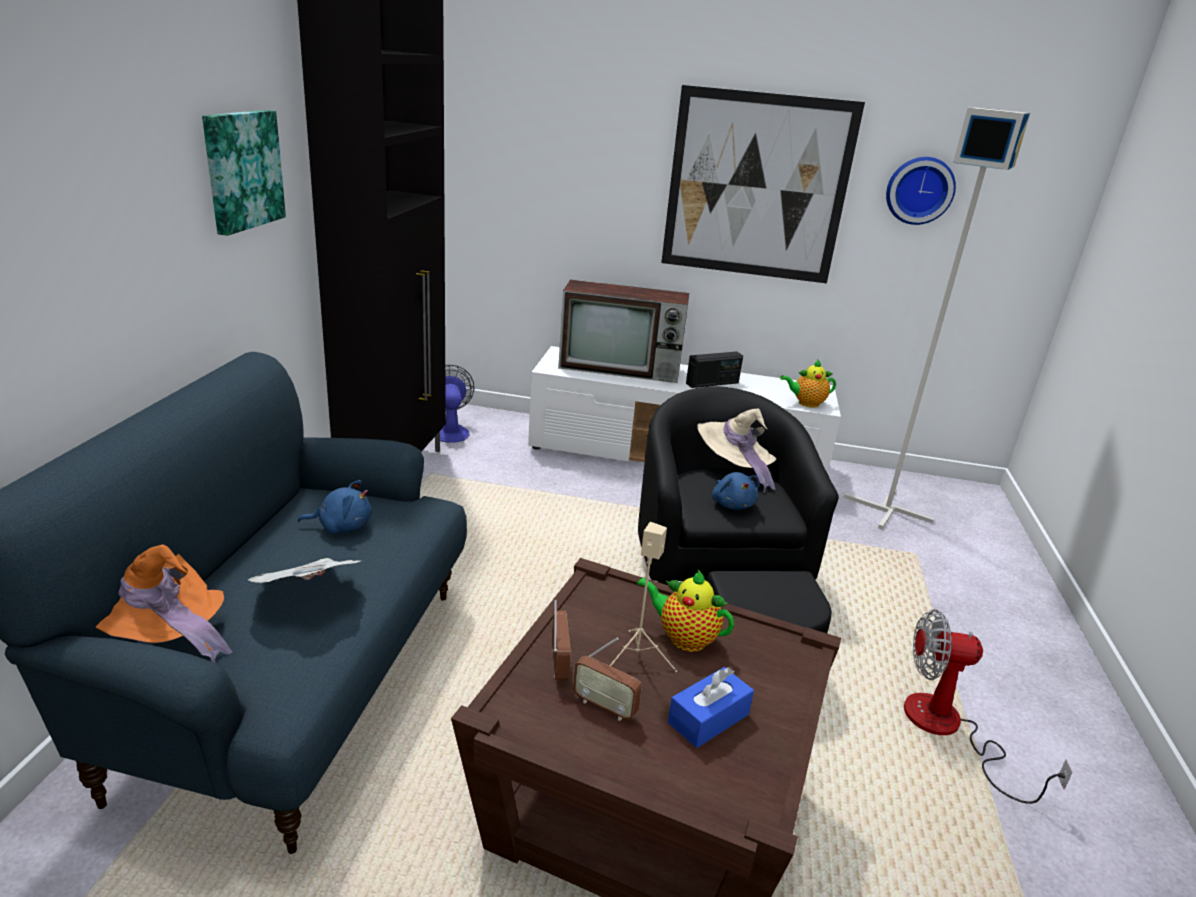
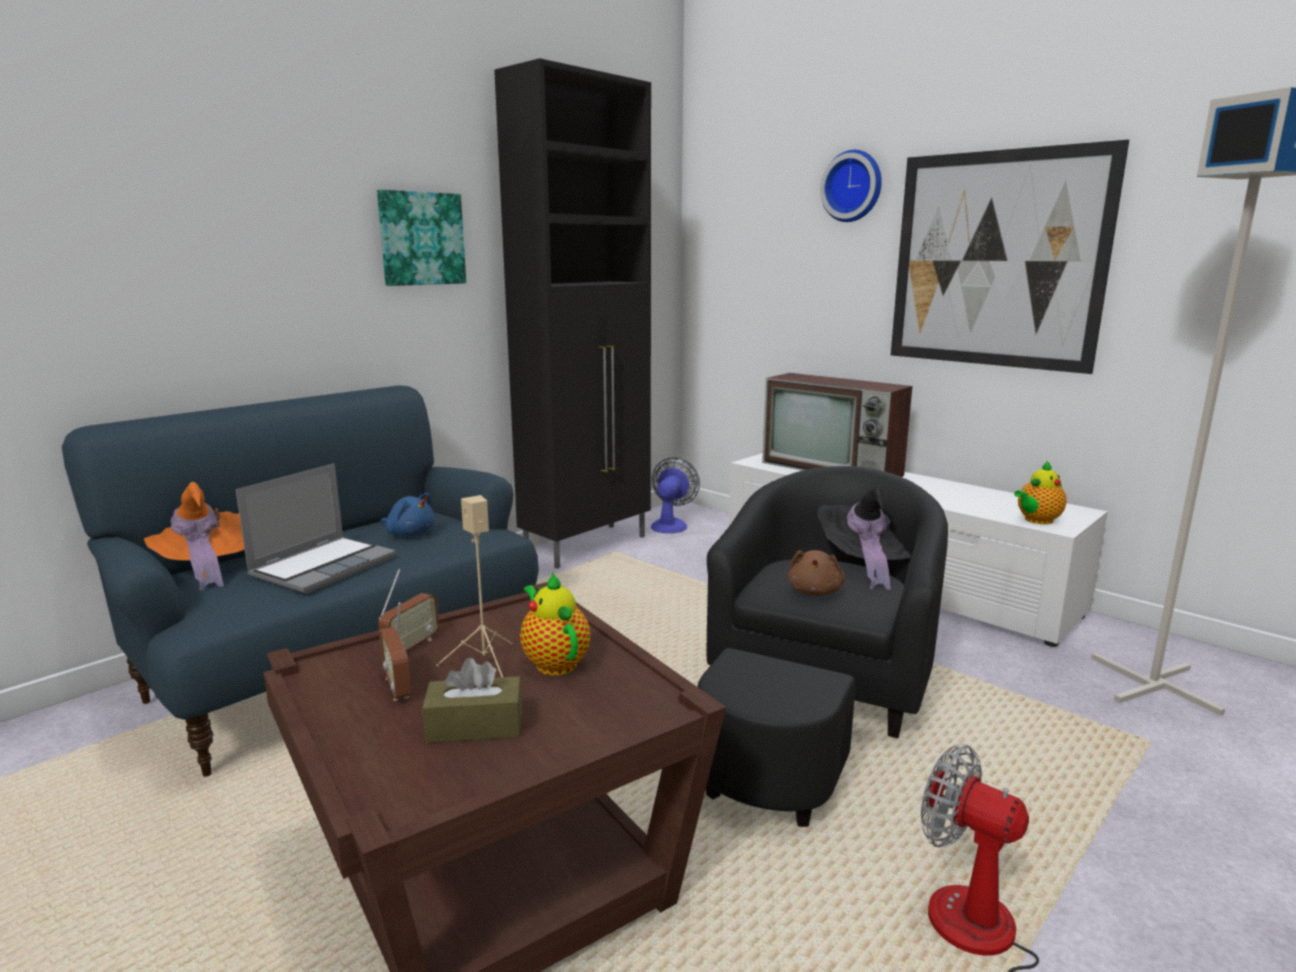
camera: 35 degrees right, 10 degrees down
(310, 593) = (324, 566): newspaper -> laptop
(708, 718) = (475, 726): blue tissue box -> brown tissue box
(712, 383) = (928, 491): radio -> none
(732, 504) = (815, 592): blue plush toy -> brown plush toy
(734, 467) = (864, 564): beige hat -> black hat
(806, 403) = (1036, 520): teapot -> teapot turned 60 degrees counterclockwise
(919, 190) = (1220, 242): wall clock -> wall clock (853, 186)

